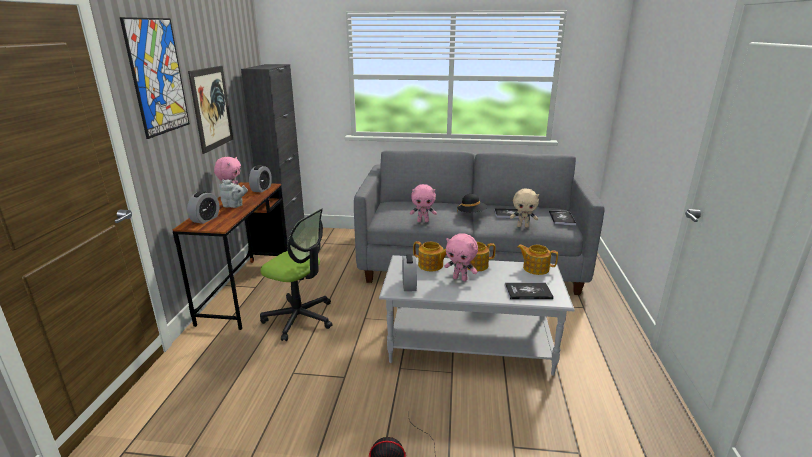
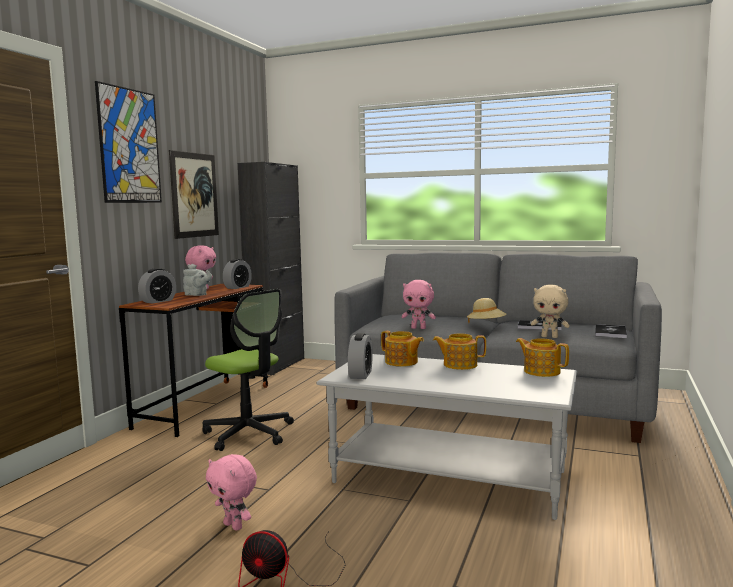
camera: 15 degrees right, 15 degrees down
(460, 279) = (431, 373): pink plush toy -> pink plush toy (234, 526)
(471, 214) = (486, 325): black hat -> beige hat
(528, 292) = (514, 388): book -> none

